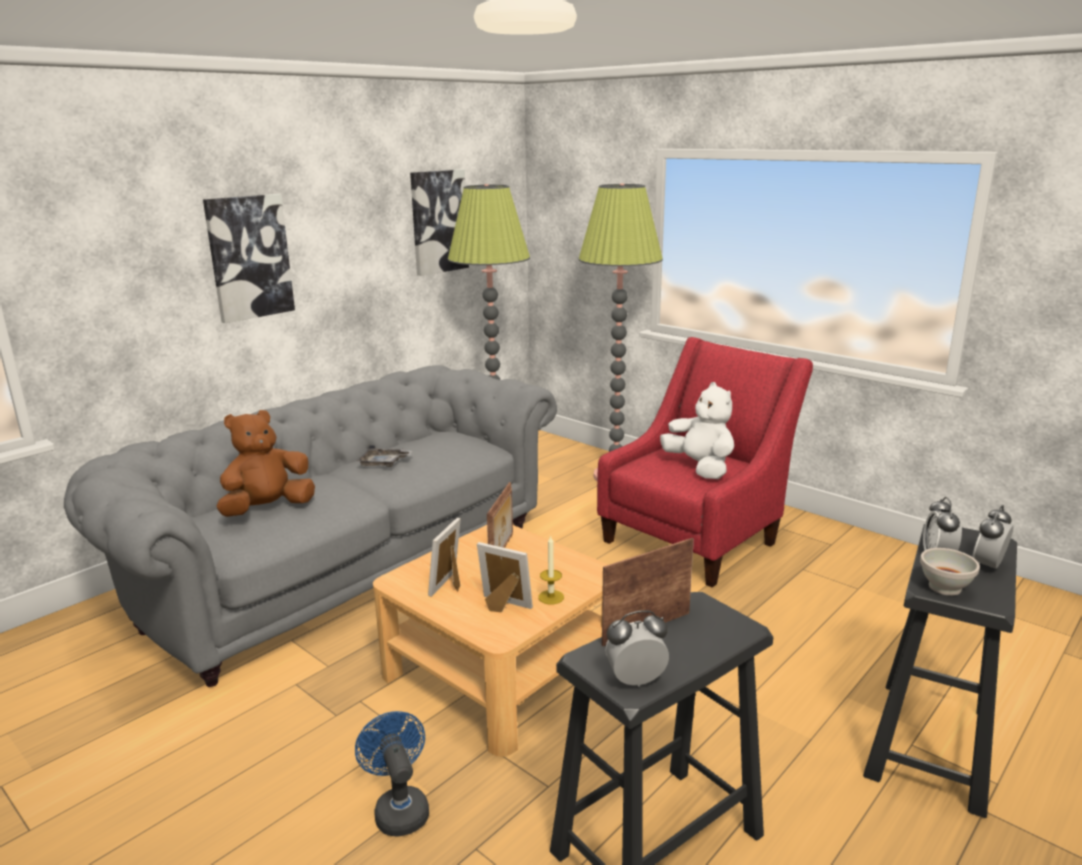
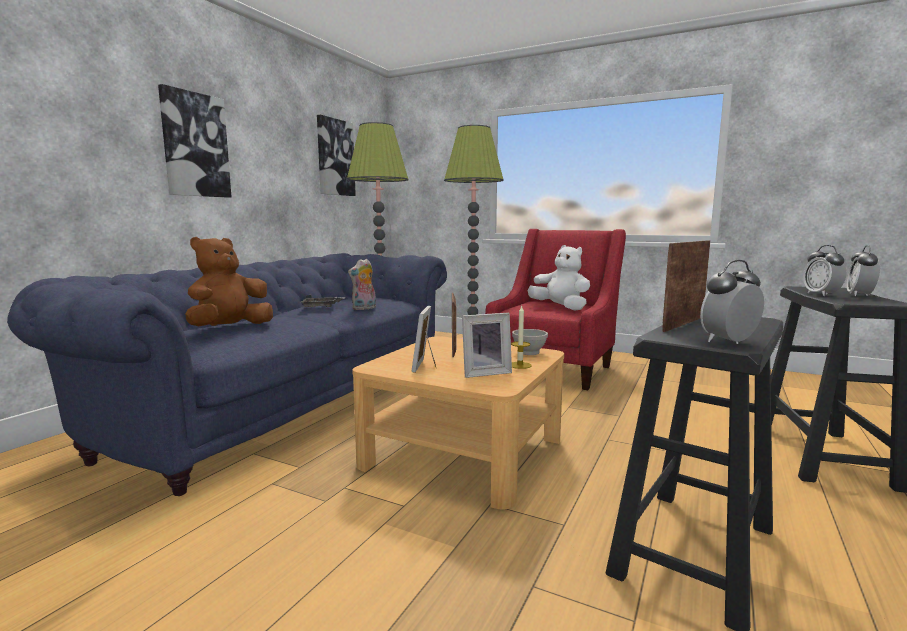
camera: 15 degrees left, 10 degrees down
(342, 568) = (282, 404): grey sofa -> blue sofa
(399, 808) = (432, 565): blue fan -> none
(432, 468) = (364, 308): none -> plush toy
(503, 607) = (485, 372): picture frame -> picture frame turned 150 degrees clockwise
(943, 587) = (854, 301): white bowl -> white bowl (528, 352)

